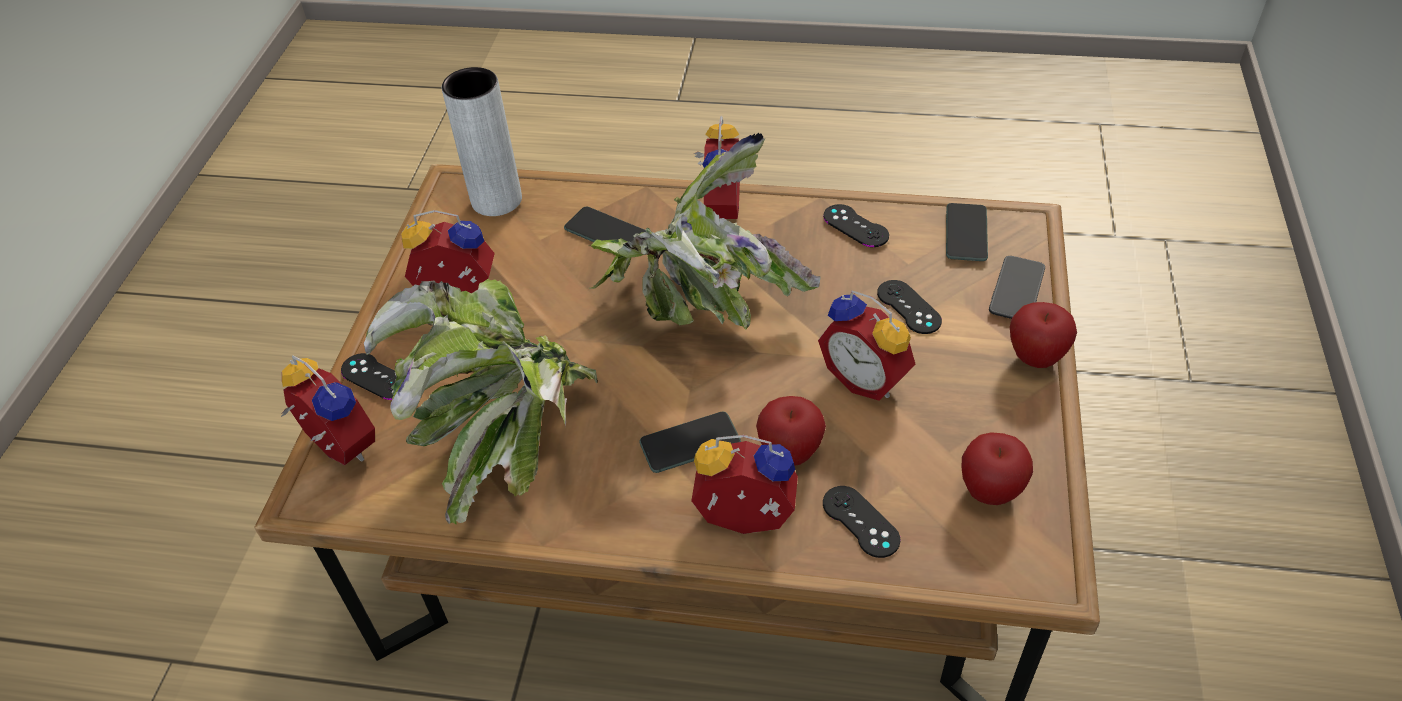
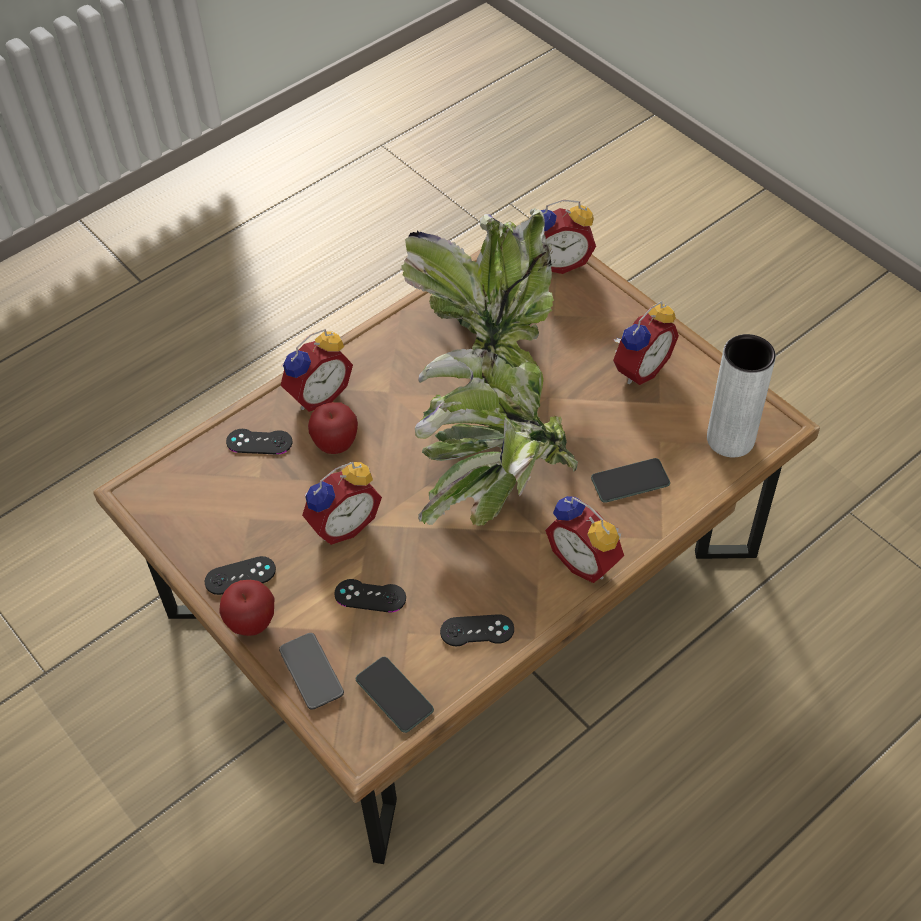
camera: 130 degrees right, 5 degrees up
(377, 377) = (602, 299): black game controller -> black game controller (240, 576)
(690, 443) = (394, 406): phone -> none
(867, 378) = (342, 523): alarm clock -> alarm clock turned 150 degrees clockwise
(989, 491) = (205, 513): apple -> none

